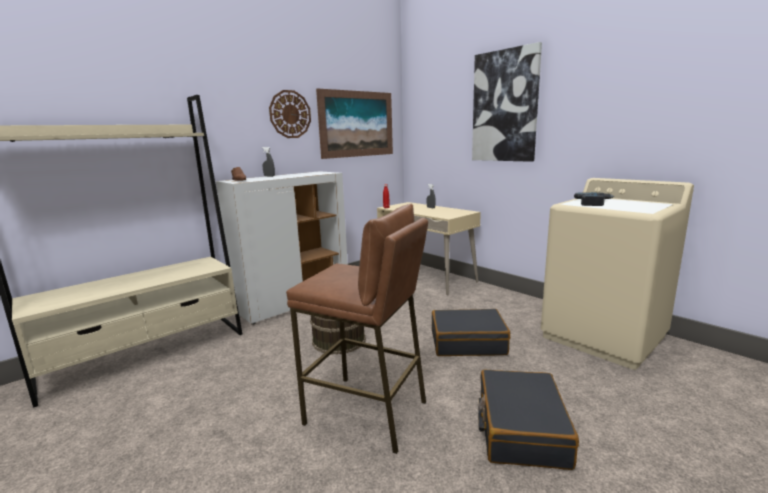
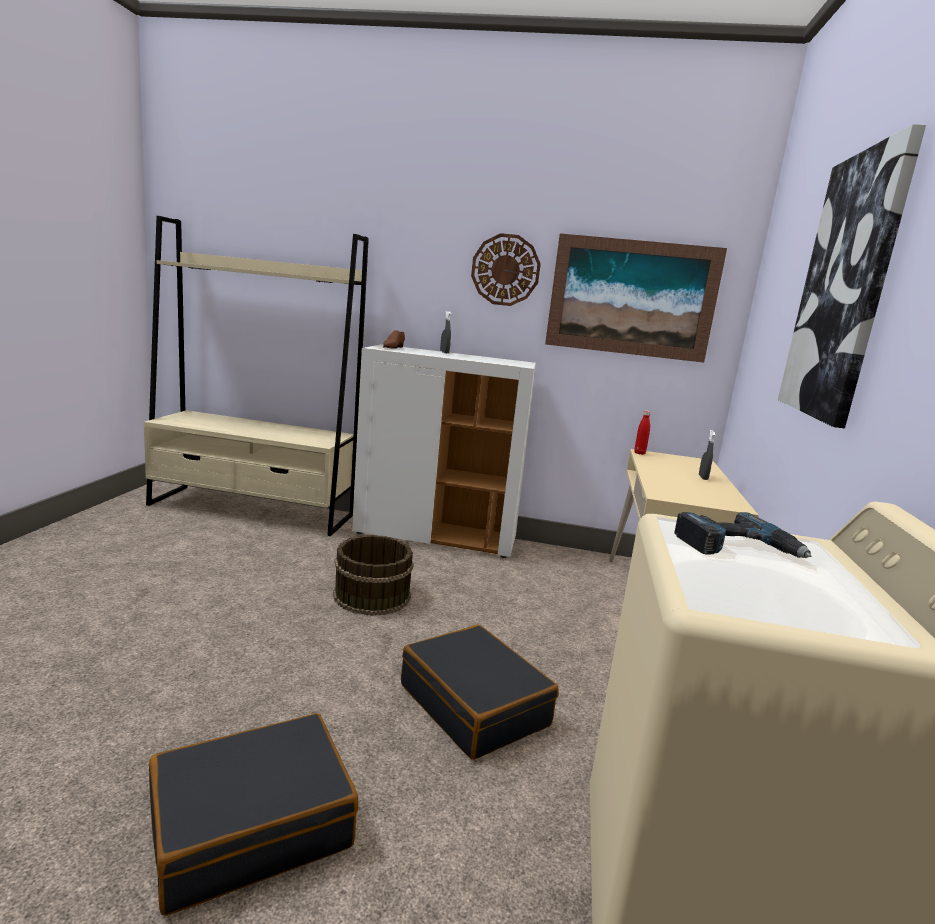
camera: 50 degrees right, 0 degrees up
(366, 412) = (221, 666): brown stool -> none

